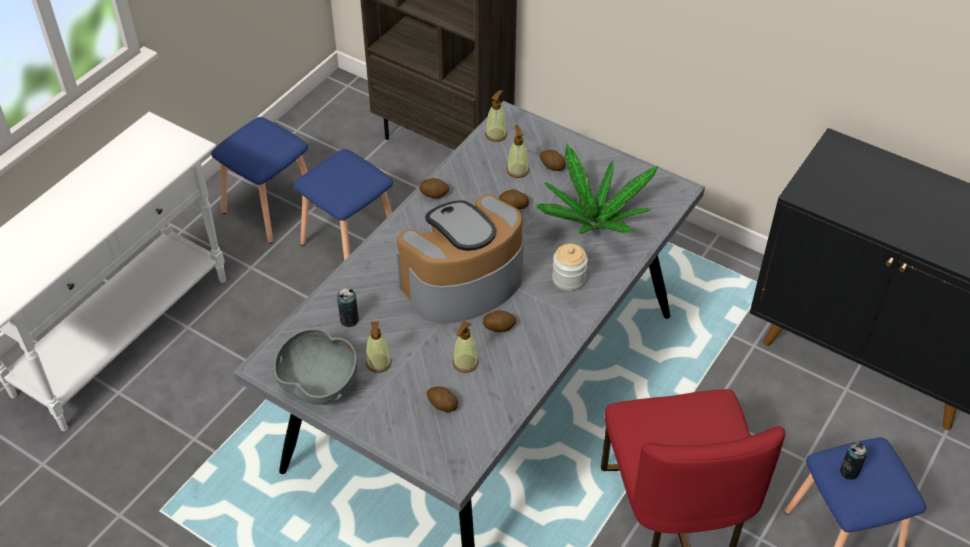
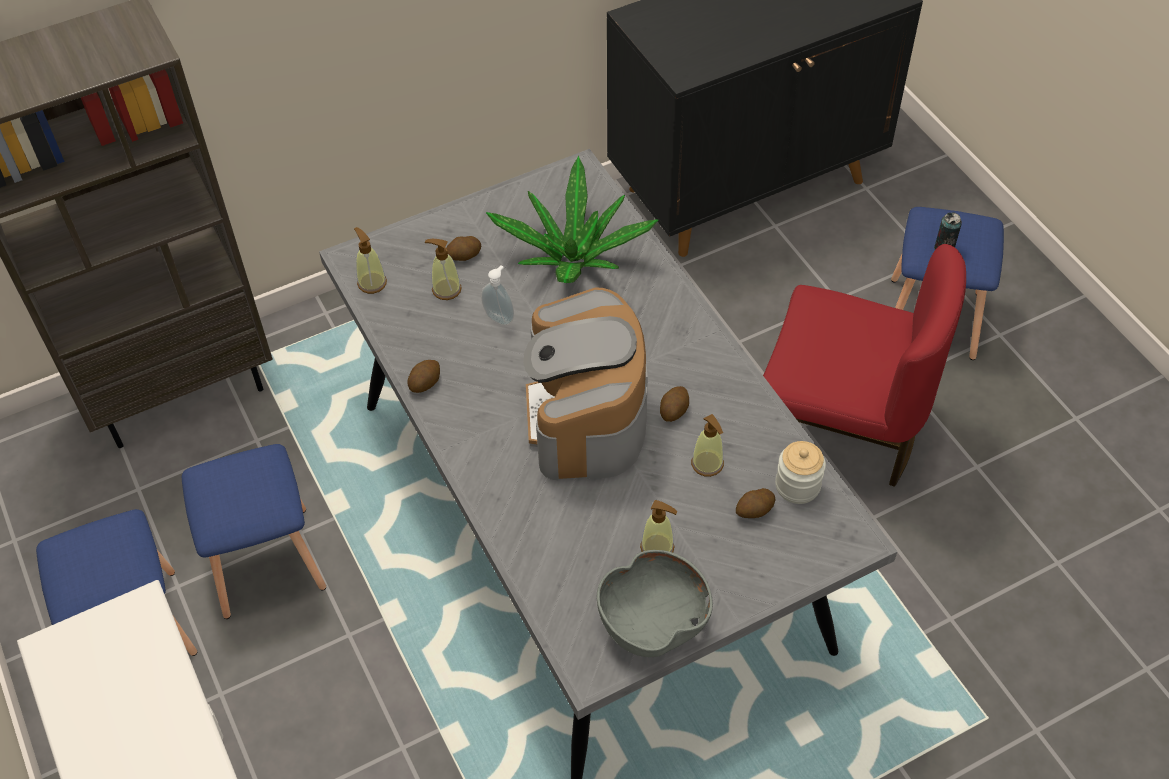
camera: 60 degrees left, 5 degrees up
(349, 320) = (572, 551): can -> none
(513, 206) = (500, 317): potato -> soap dispenser
(568, 279) = (644, 319): jar -> jar (797, 485)

